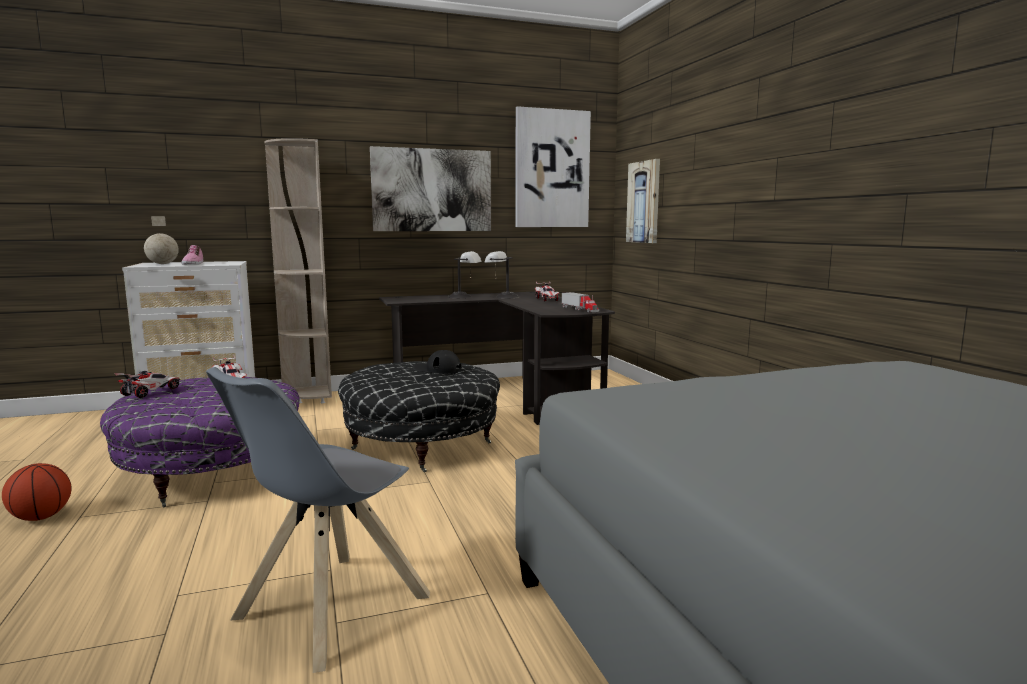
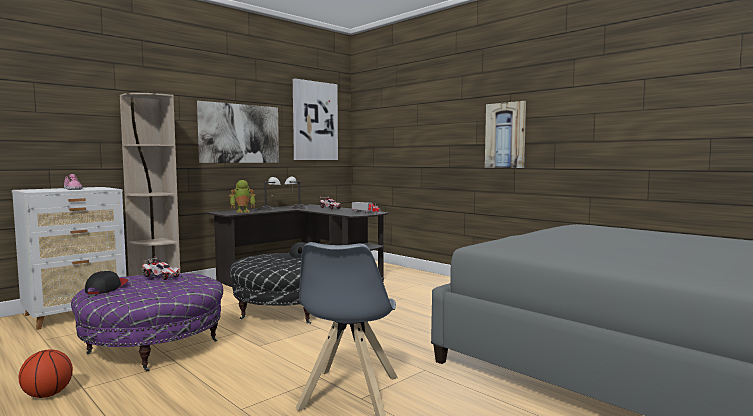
camera: 25 degrees left, 5 degrees down
(150, 392) = (106, 288): toy car -> cap
(163, 264) = (44, 190): globe -> none
(422, 299) = (243, 211): none -> toy robot
(644, 202) = (378, 144): picture -> picture (505, 135)

